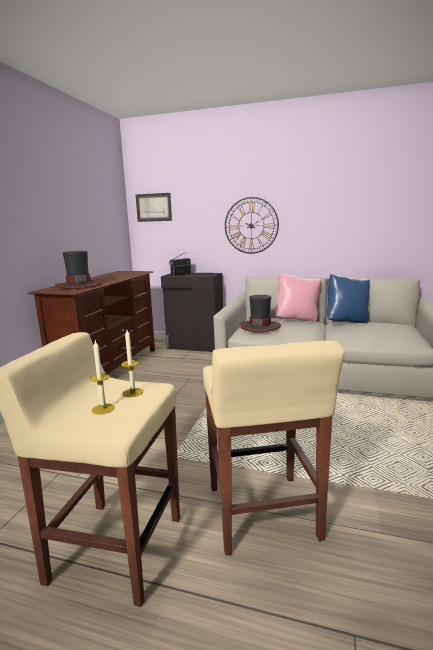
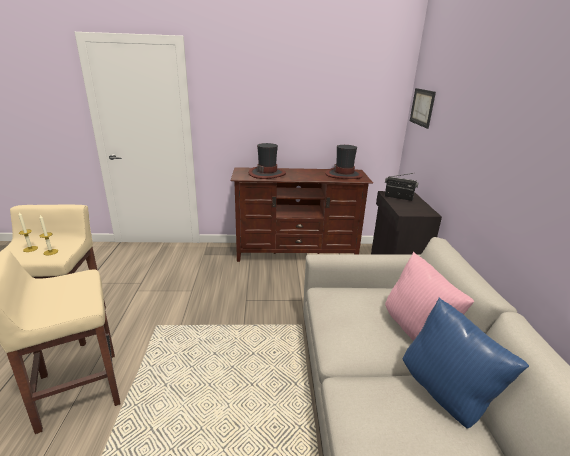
camera: 70 degrees right, 10 degrees up
(251, 225) = (483, 165): wall clock -> none
(260, 326) = (351, 300): hat -> hat (344, 174)

